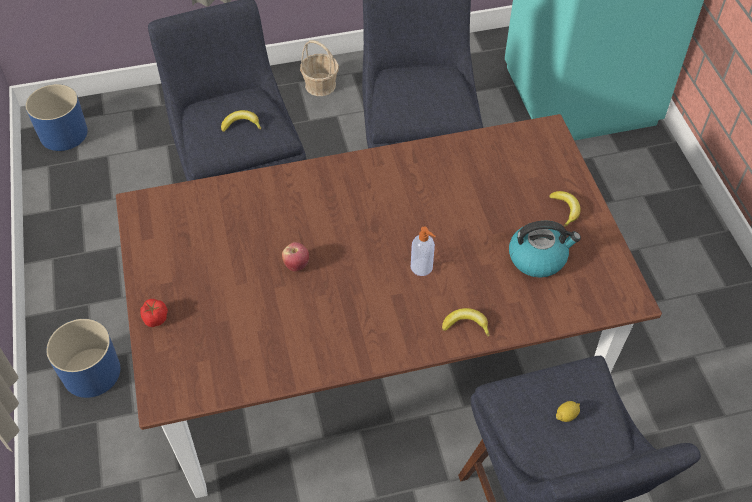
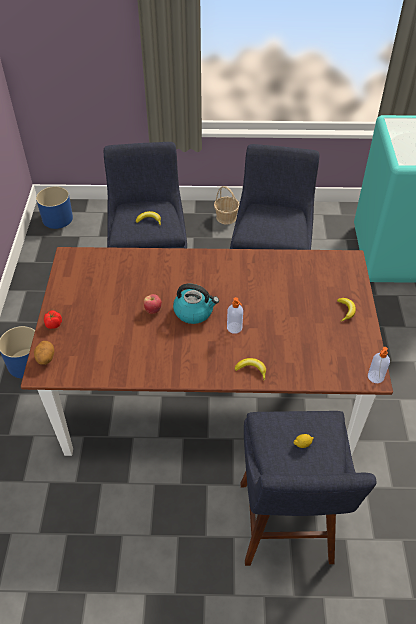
camera: 15 degrees right, 5 degrees down
(162, 374) = (45, 358): none -> potato
(538, 257) = (316, 337): kettle -> kettle (194, 312)
(633, 298) = (375, 377): none -> soap dispenser

